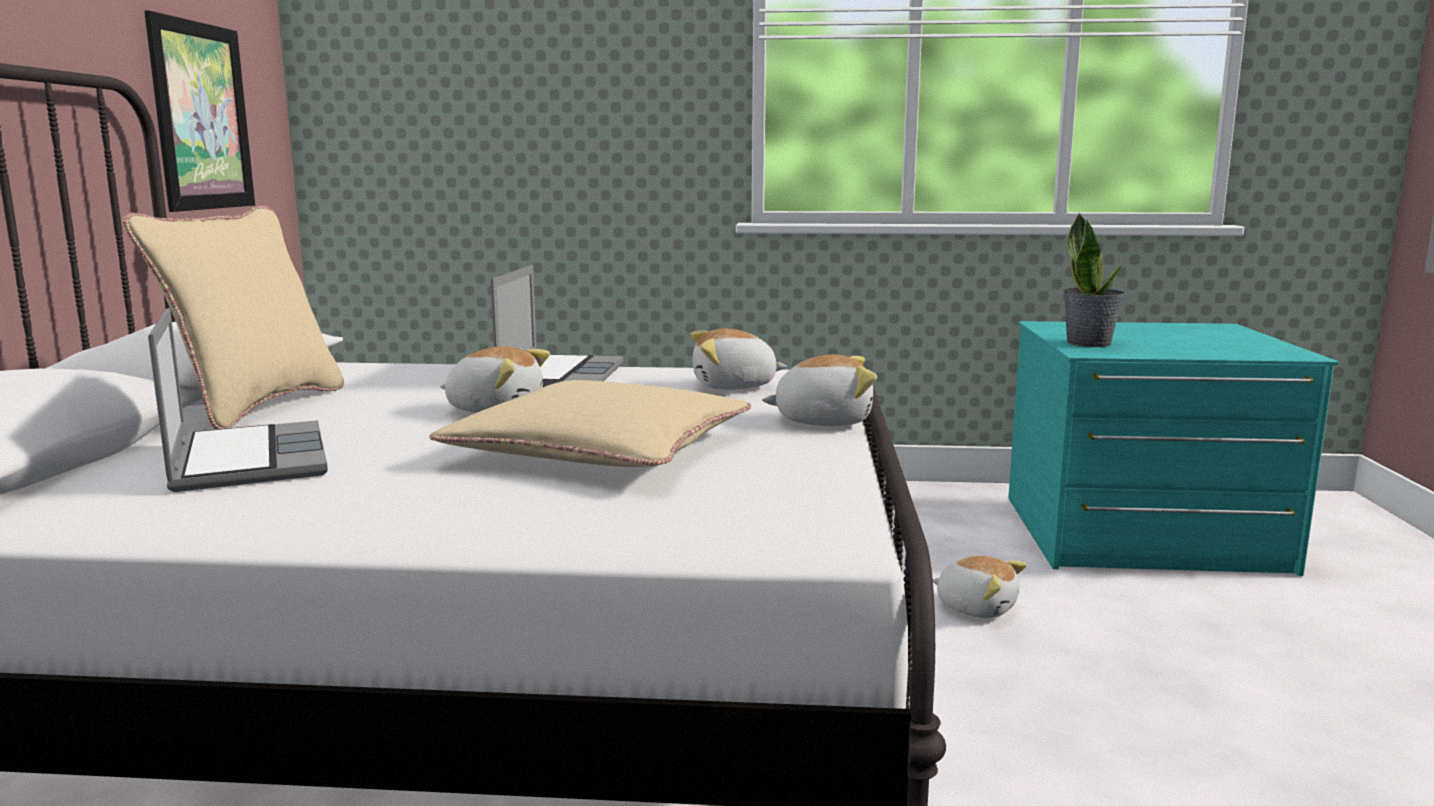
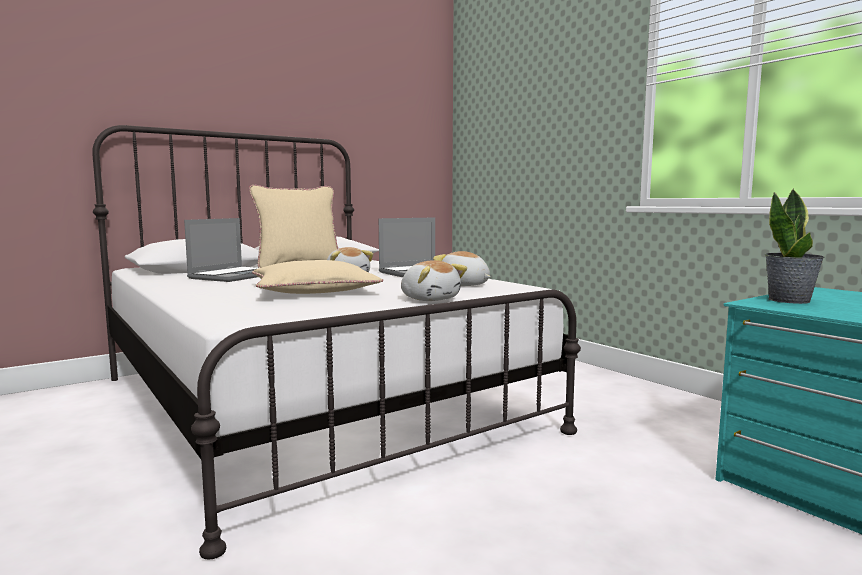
camera: 50 degrees right, 5 degrees down
(202, 116) = (389, 155): picture -> none
(976, 607) = (601, 473): plush toy -> none

